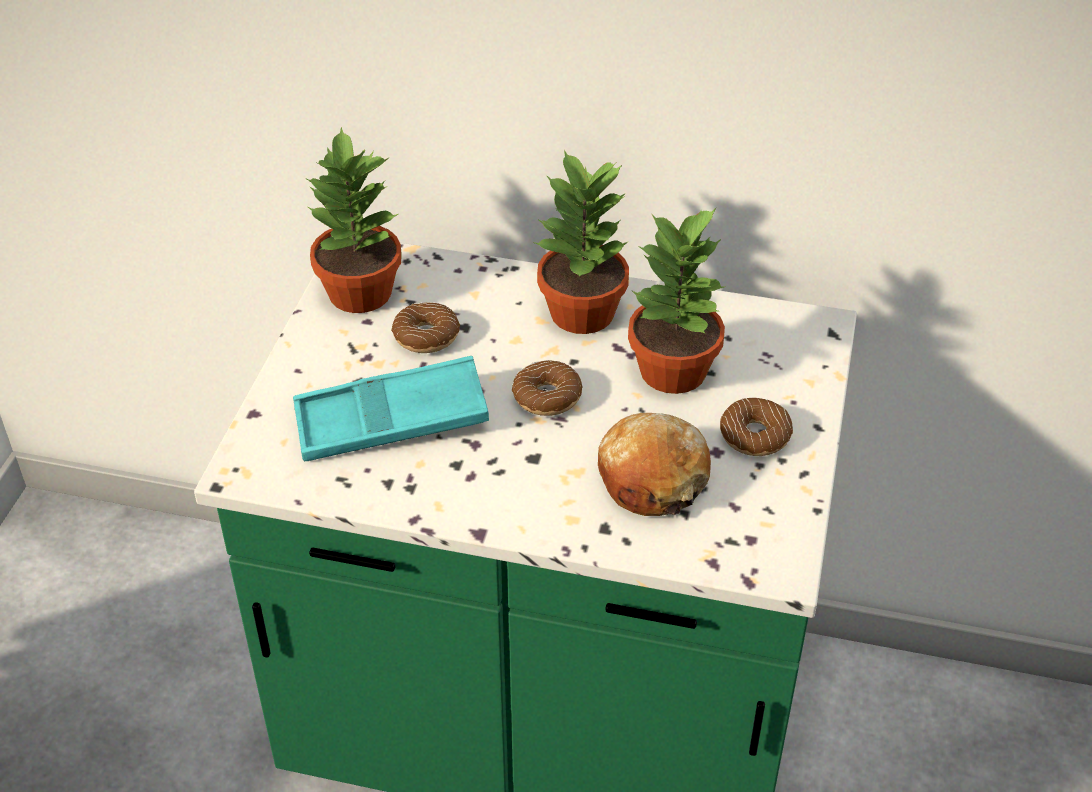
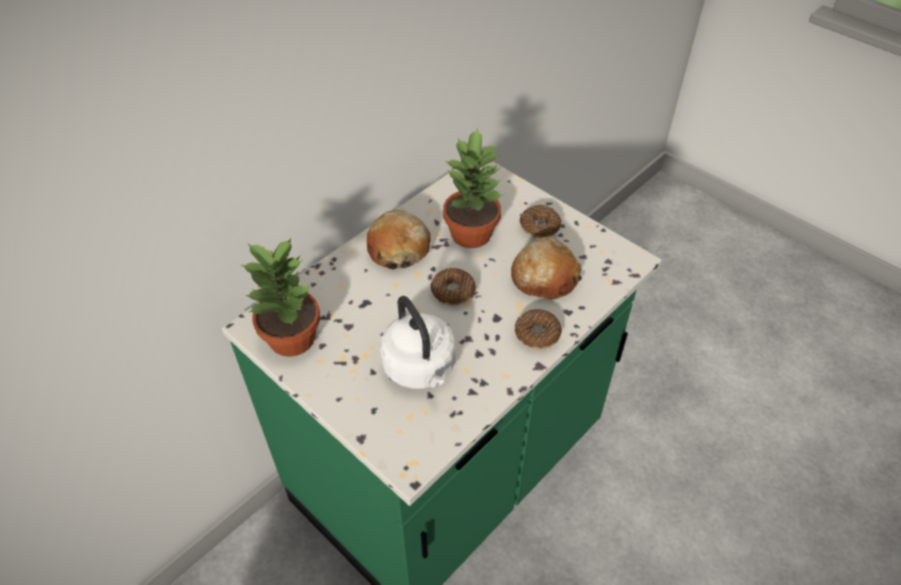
camera: 60 degrees left, 5 degrees up
(391, 420) = (420, 369): turquoise tray -> white kettle
(426, 336) = (360, 323): donut -> donut (537, 334)
(582, 314) = (398, 248): potted plant -> bread

